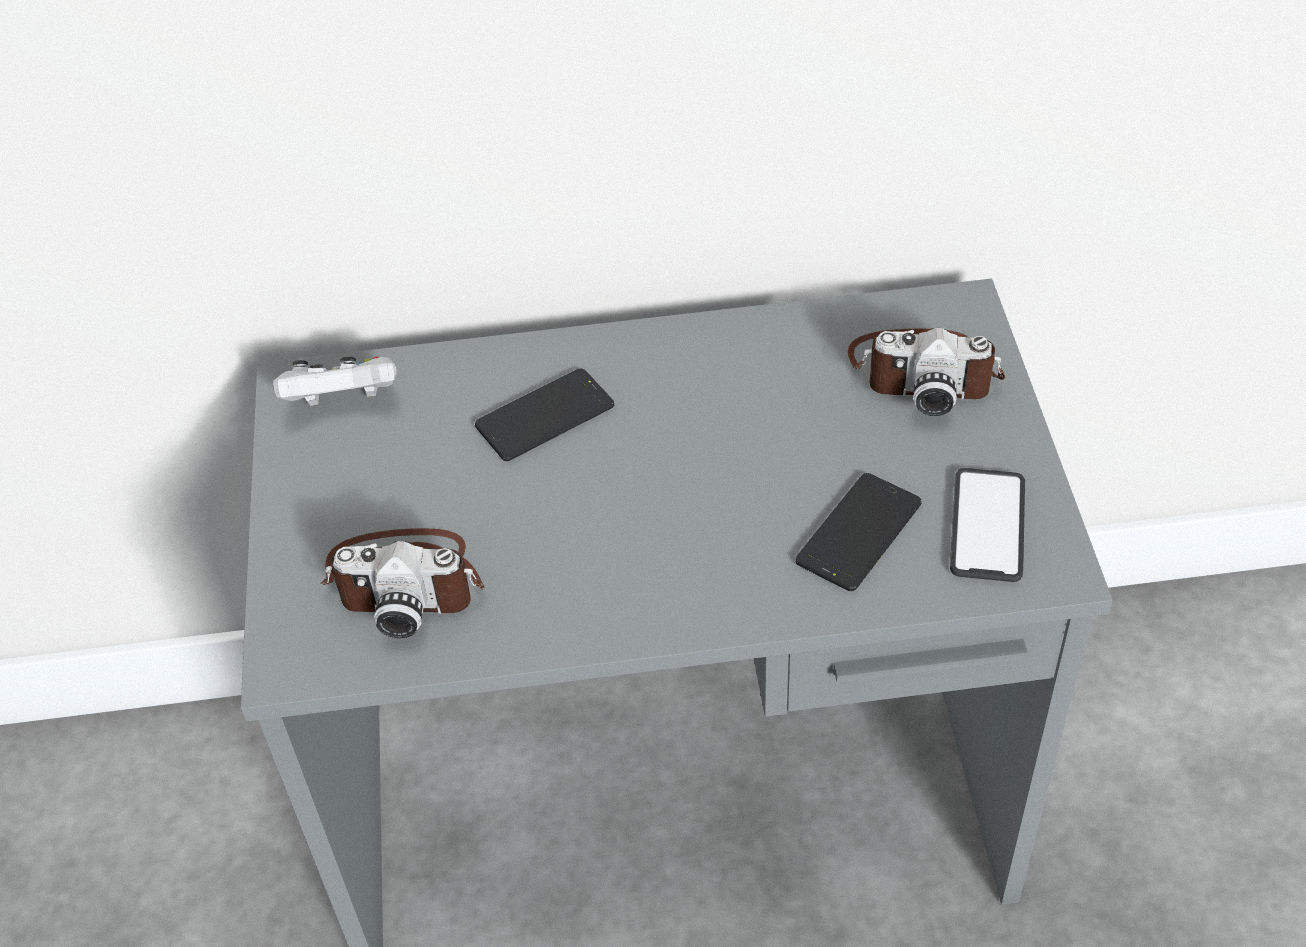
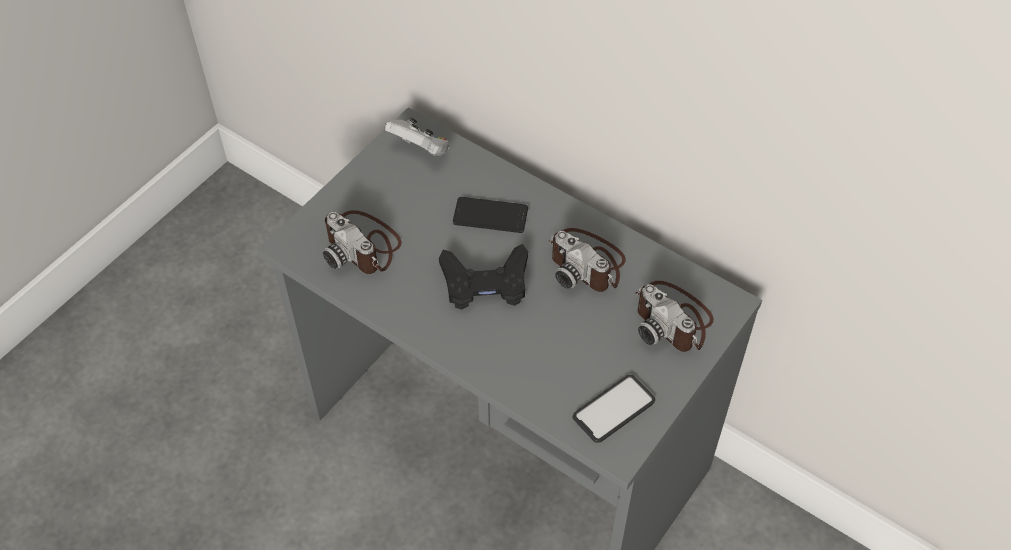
camera: 40 degrees right, 5 degrees up
(640, 501) = (485, 283): none -> black game controller
(741, 383) = (587, 263): none -> camera
(858, 532) = (556, 367): phone -> none

